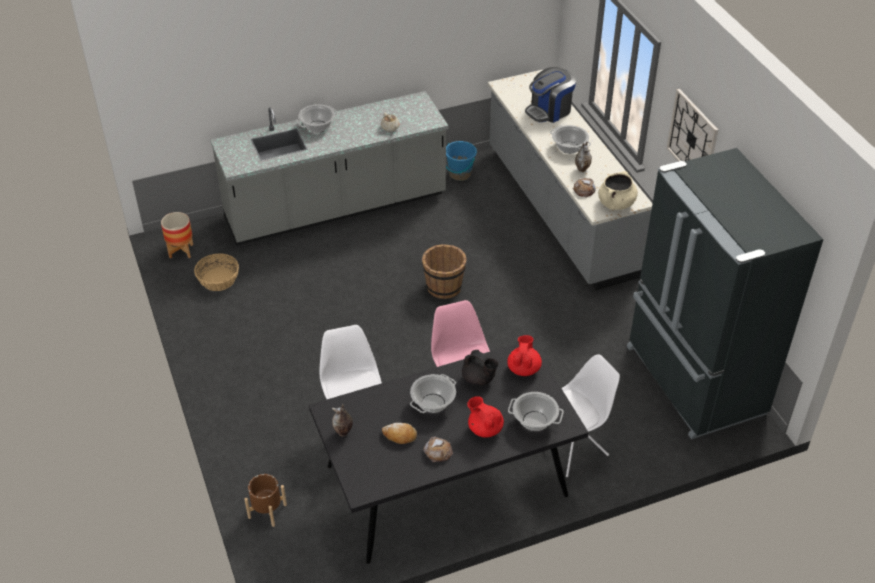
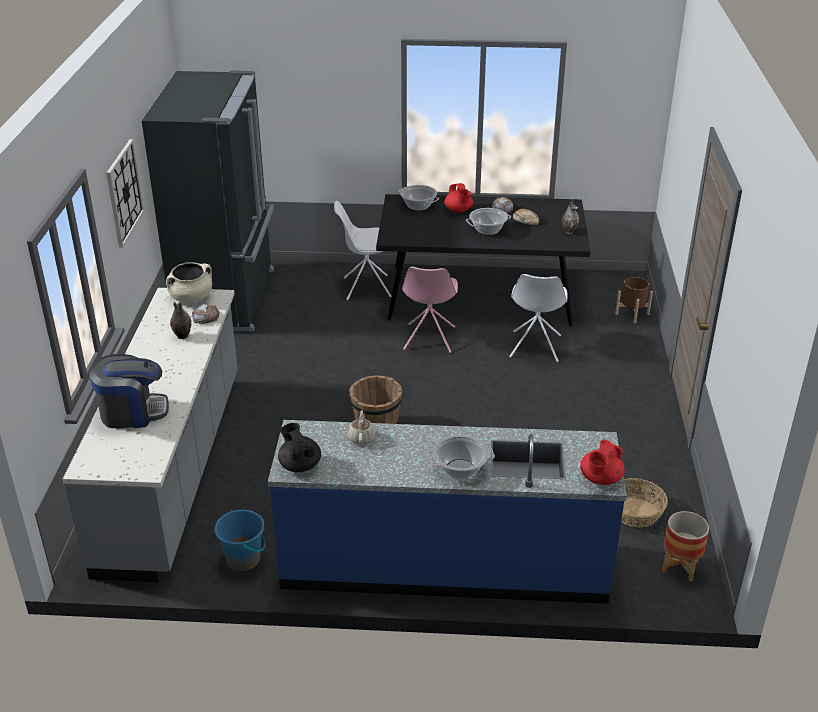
camera: 155 degrees left, 10 degrees down
(336, 208) = (444, 563): grey counter -> blue counter
(479, 379) = (440, 234): black teapot -> black teapot (300, 465)
(523, 368) = (399, 231): red teapot -> red teapot (600, 479)
(569, 148) = (167, 361): cooking pot -> none

